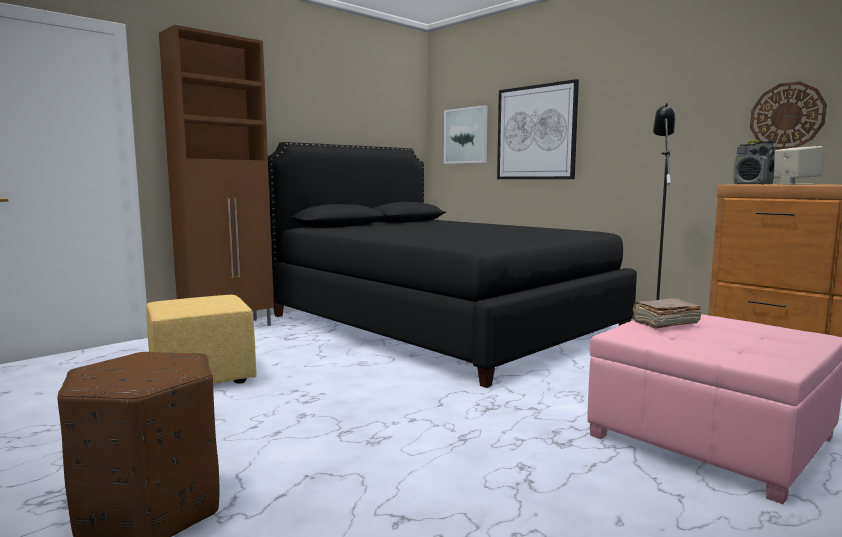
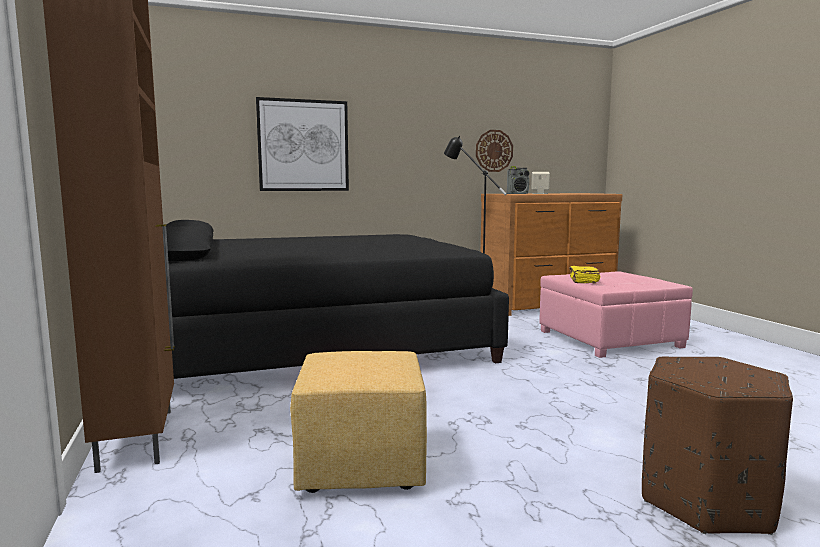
camera: 65 degrees left, 0 degrees up
(466, 135) = (206, 141): picture -> none
(664, 323) = (583, 281): brown book -> yellow book

